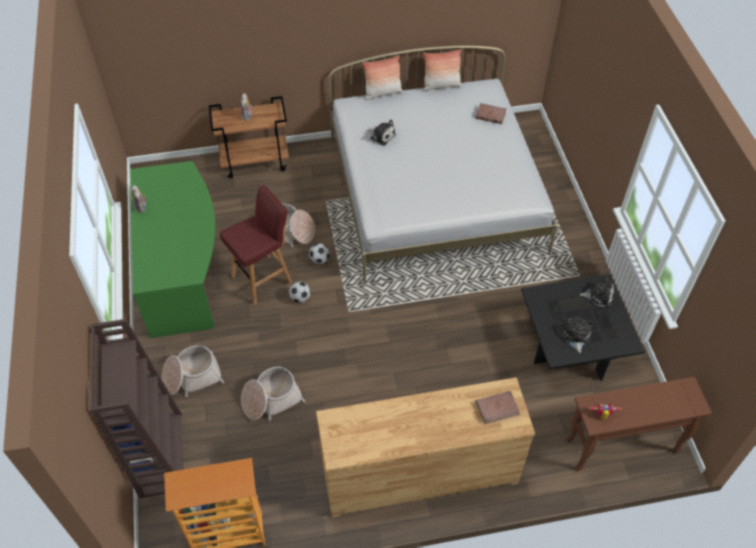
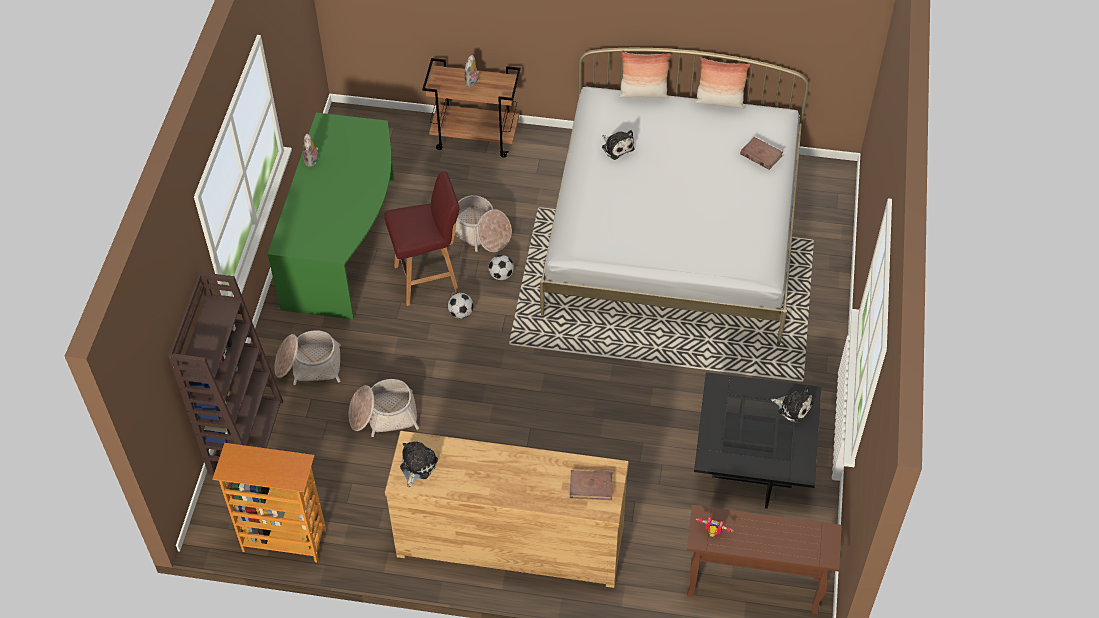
camera: 20 degrees right, 0 degrees up
(576, 336) = (742, 445): plush toy -> plush toy (417, 466)

